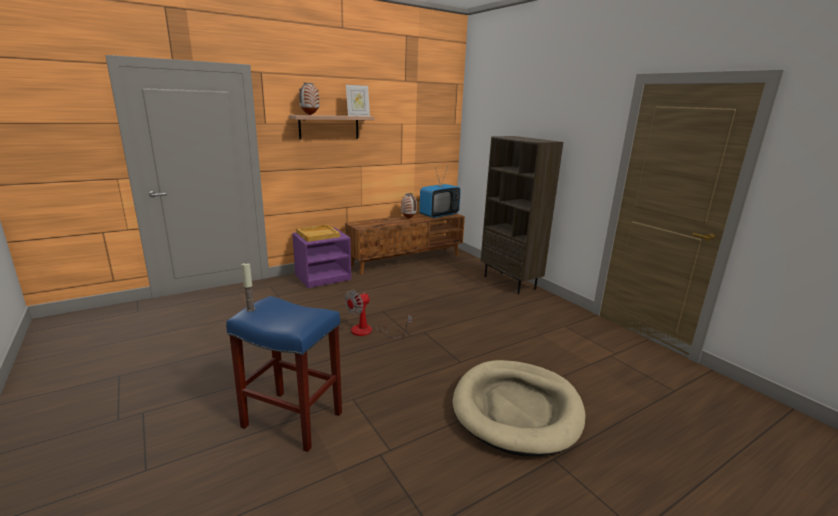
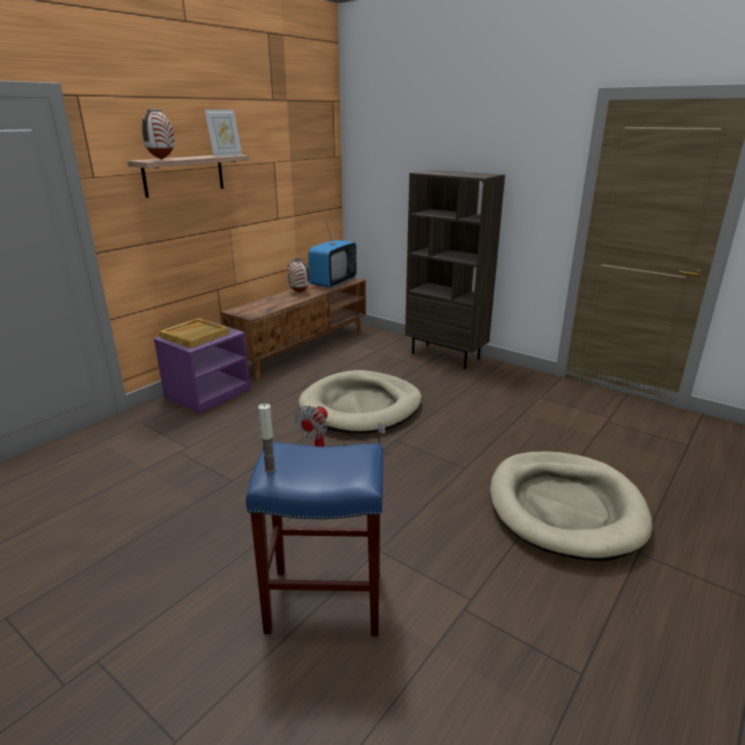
camera: 20 degrees left, 5 degrees up
(417, 305) = (361, 407): none -> beige dog bed

